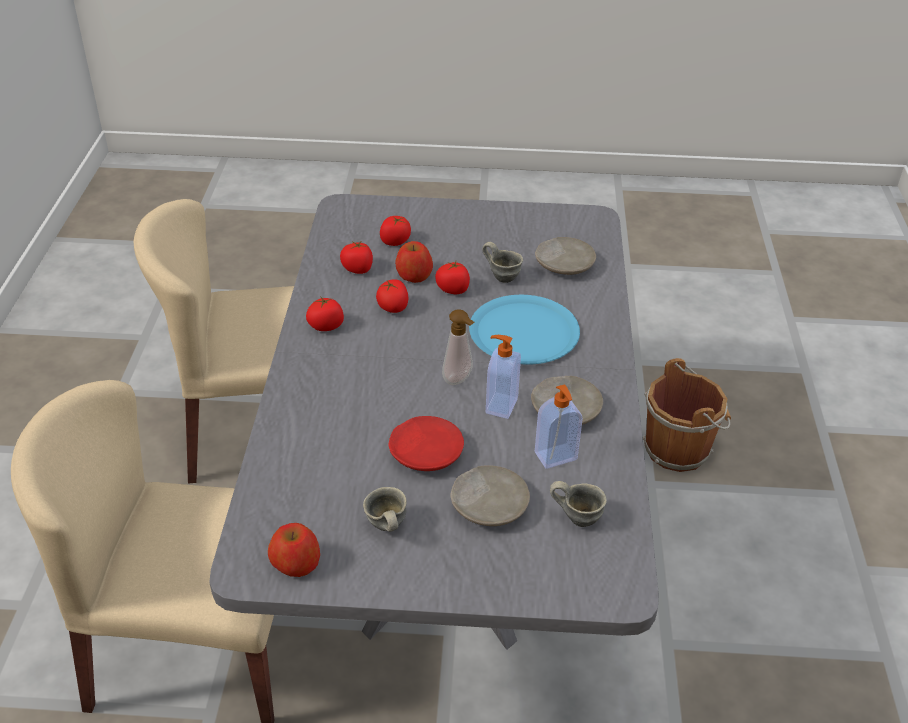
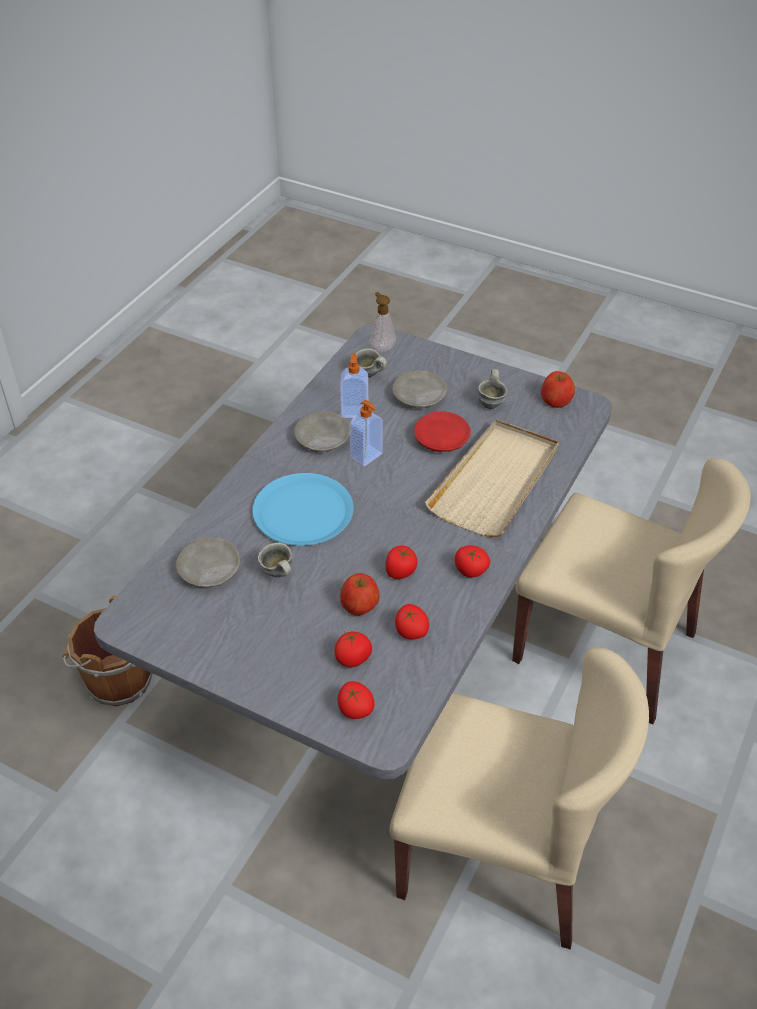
camera: 155 degrees left, 5 degrees up
(336, 420) = (495, 481): none -> beige tray
(453, 289) = (333, 575): tomato -> tomato (355, 709)
(459, 380) = (384, 485): soap dispenser -> soap dispenser (381, 348)

